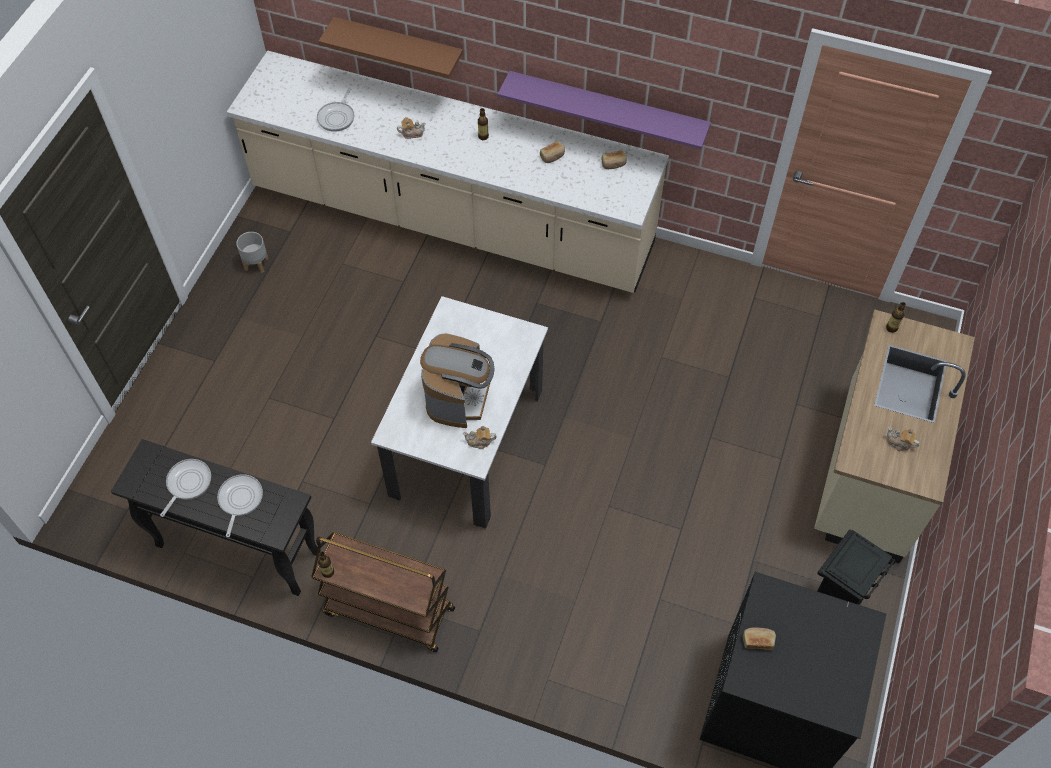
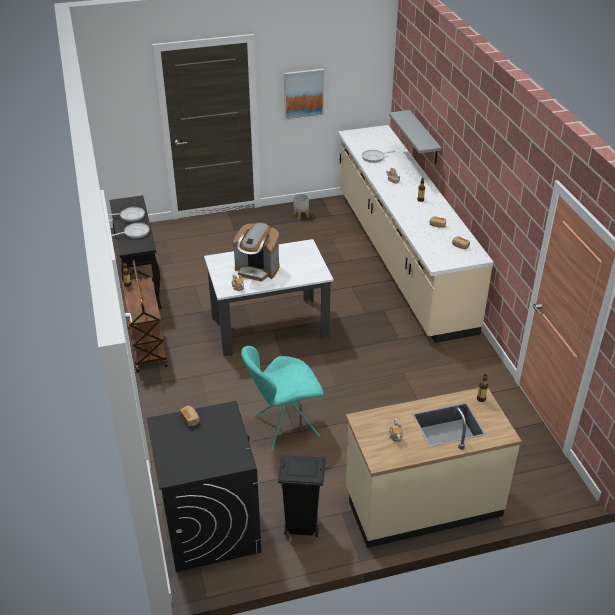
camera: 55 degrees right, 20 degrees down
(175, 98) = (303, 94): none -> picture
(399, 46) = (424, 138): brown shelf -> grey shelf
(458, 397) = (257, 269): coffee machine -> coffee machine turned 45 degrees clockwise
(607, 109) = (479, 214): purple shelf -> none
(664, 535) = (284, 426): none -> turquoise chair

